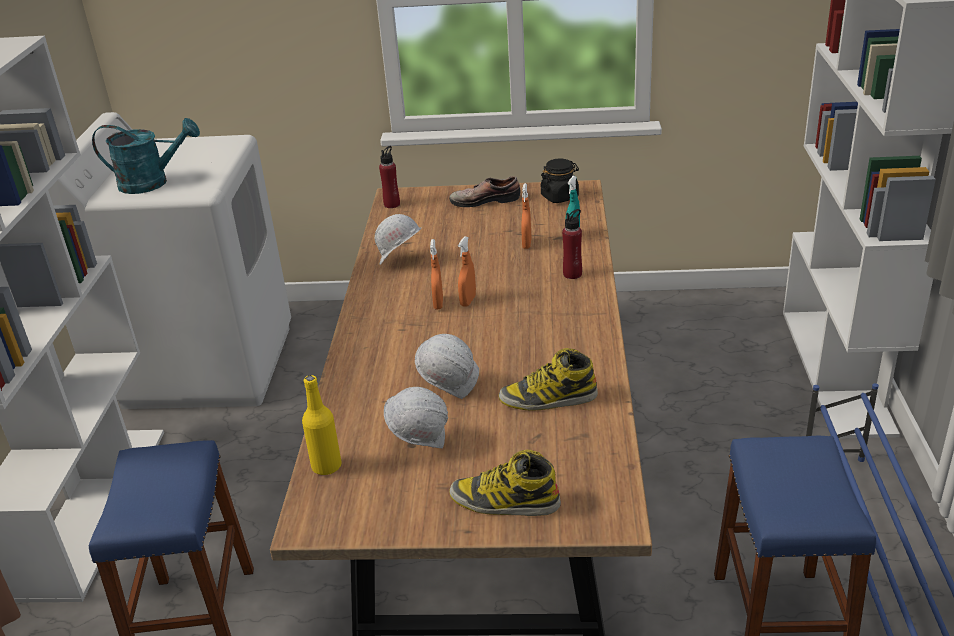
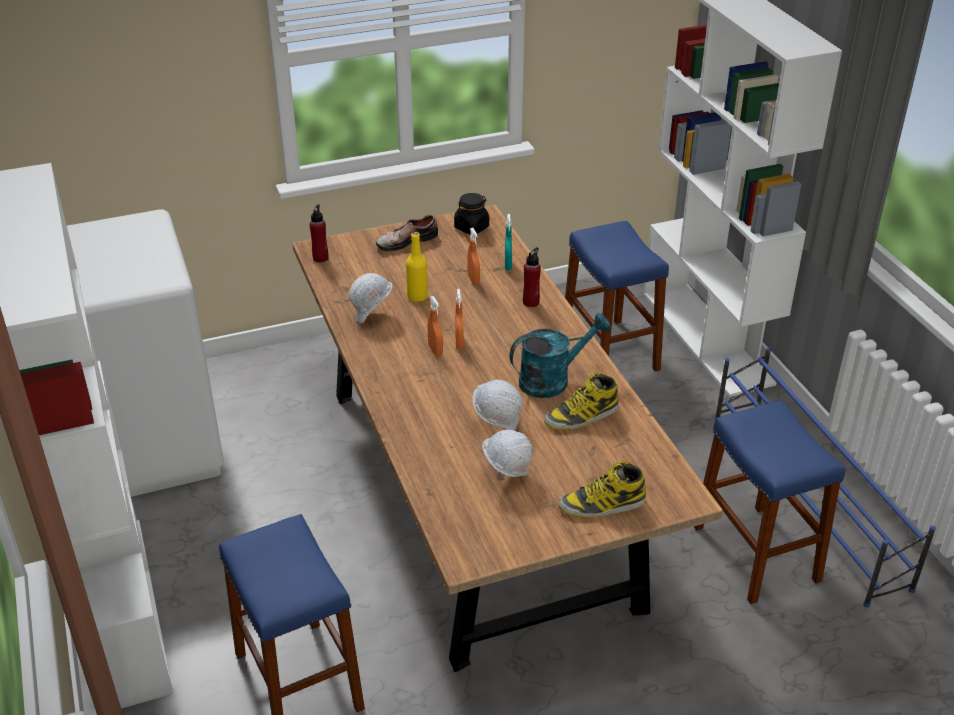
camera: 25 degrees left, 5 degrees up
(152, 183) = (108, 279): turquoise watering can -> turquoise watering can (552, 380)
(326, 466) = (445, 511): yellow bottle -> yellow bottle (417, 297)
(713, 364) = (609, 351): none -> blue stool

